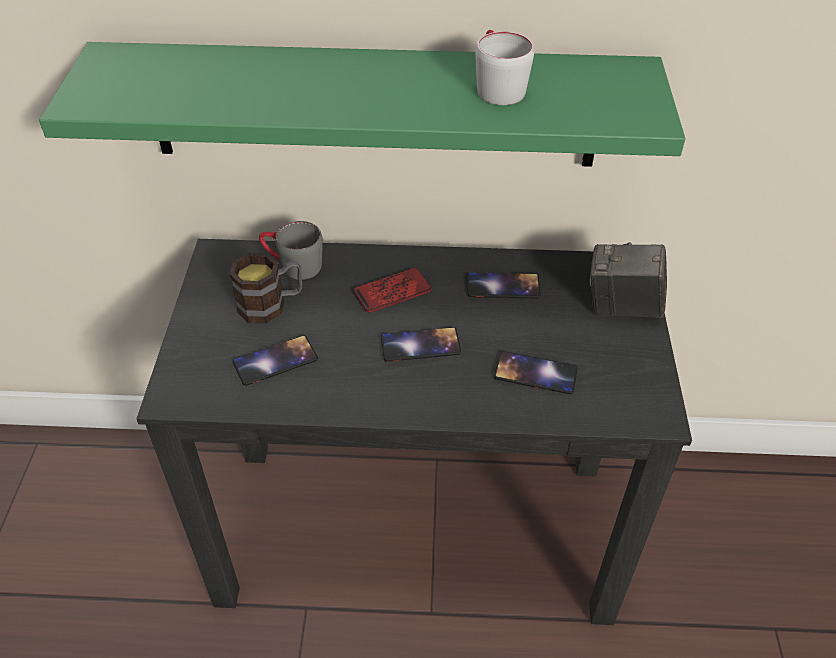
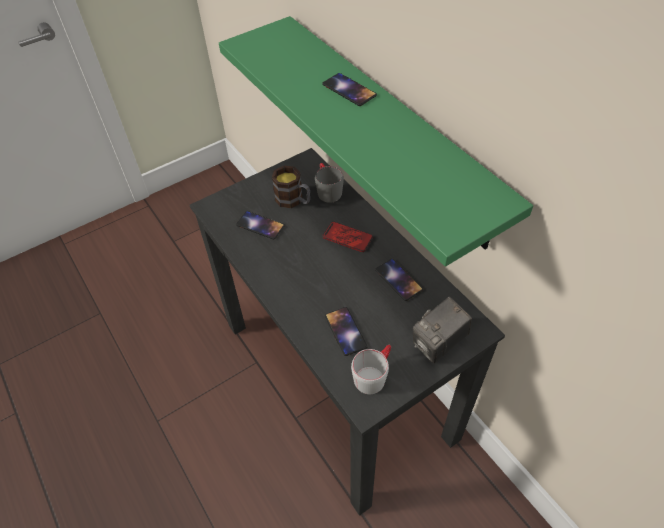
camera: 55 degrees right, 5 degrees up
(420, 345) = (320, 271): phone -> phone (349, 90)
(496, 86) = (408, 155): grey mug -> grey mug (373, 374)
(622, 307) = (438, 344): camera -> camera turned 105 degrees counterclockwise

